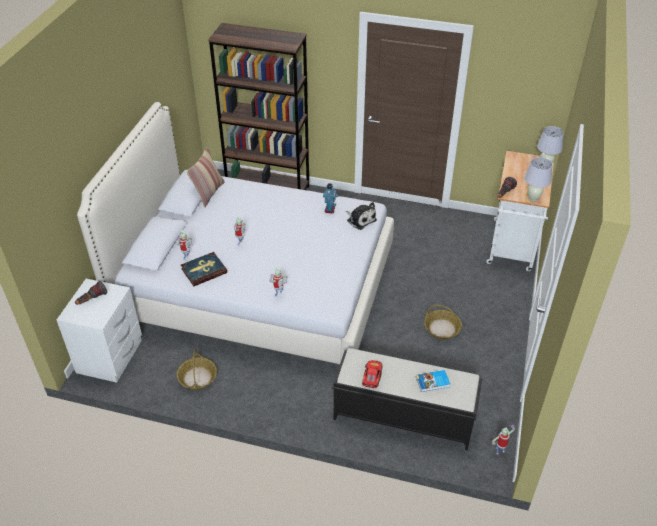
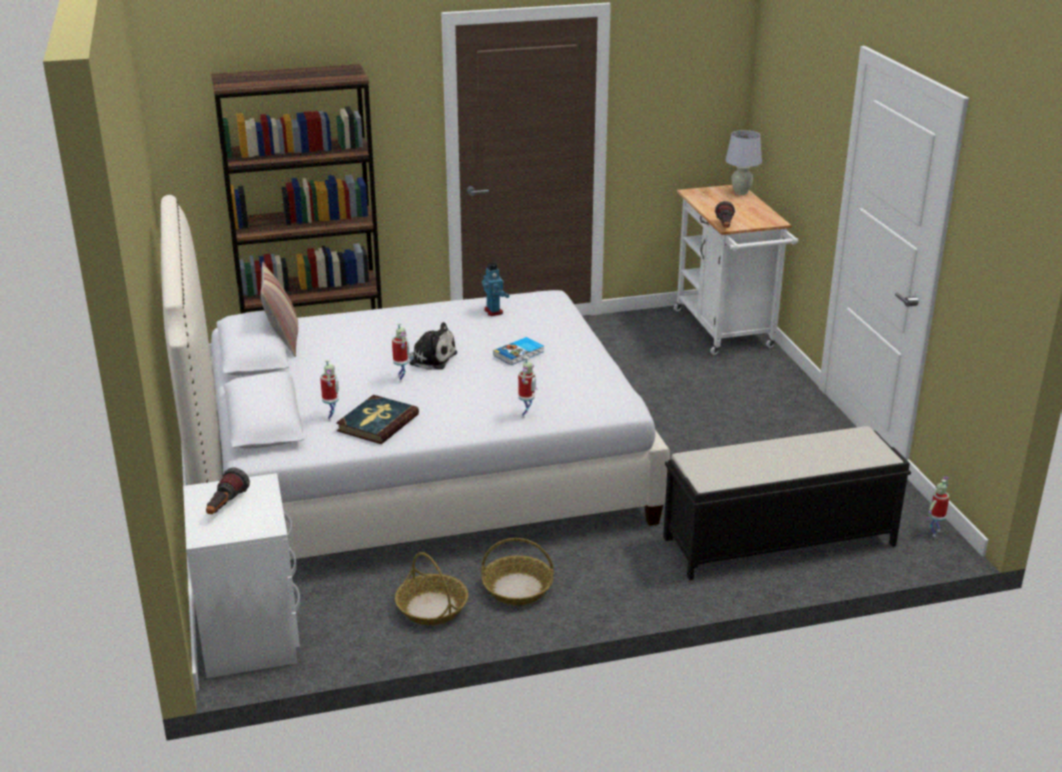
camera: 30 degrees left, 15 degrees down
(360, 219) = (549, 310): plush toy -> plush toy (430, 358)
(372, 377) = (739, 471): toy car -> none
(433, 382) = (823, 451): book -> book (519, 354)
(442, 328) = (727, 435): basket -> basket (517, 588)
(533, 198) = (764, 222): white table lamp -> none

